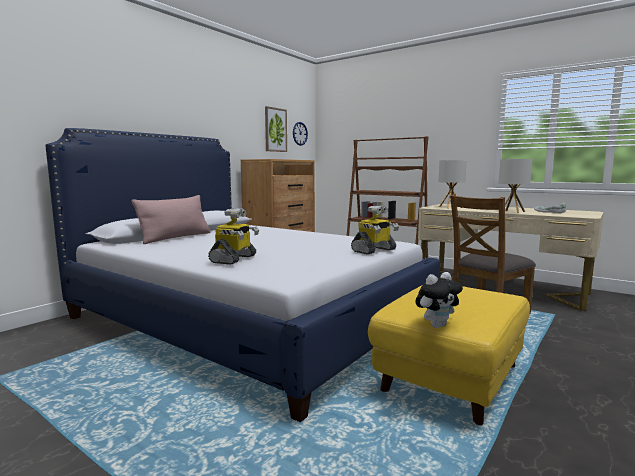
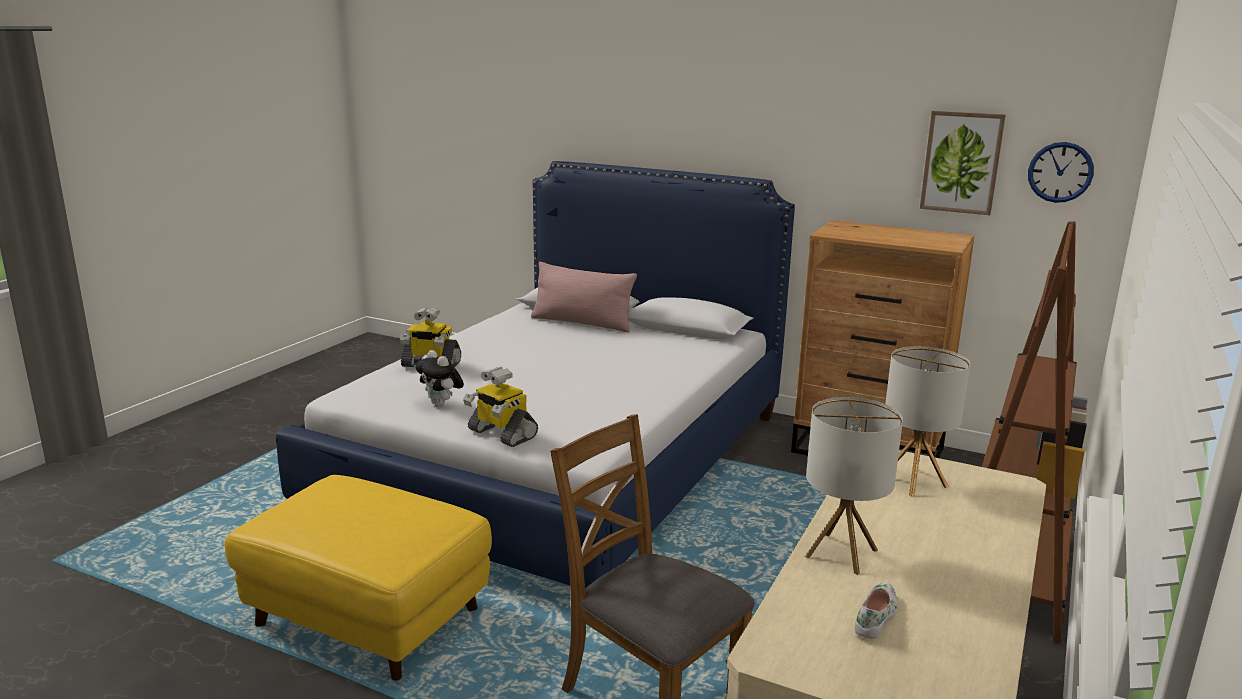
camera: 80 degrees right, 10 degrees up
(437, 325) = (283, 504): plush toy -> plush toy (441, 404)

